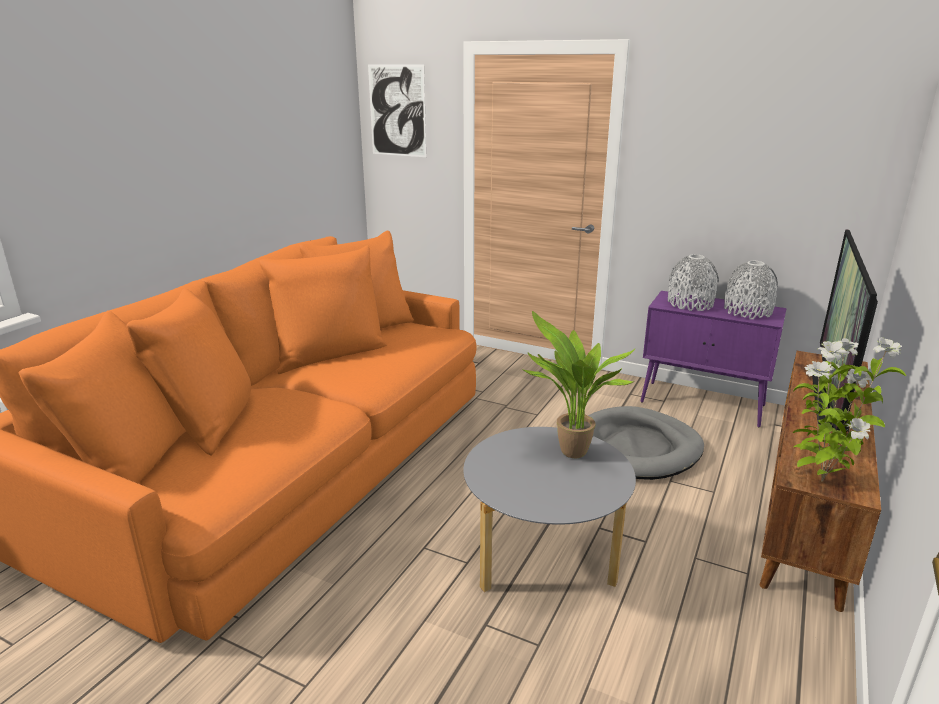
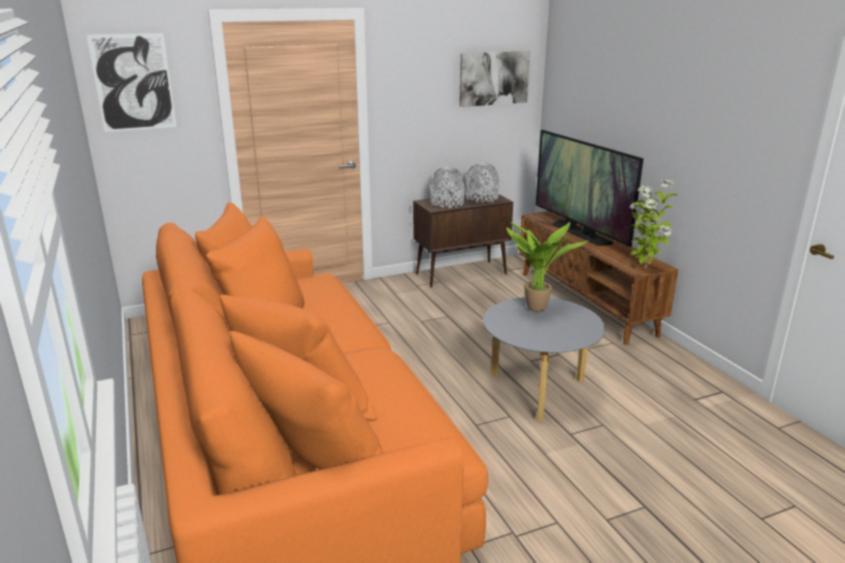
camera: 50 degrees left, 0 degrees up
(635, 448) = (474, 313): grey dog bed -> none
(703, 404) = (462, 274): purple cabinet -> brown cabinet
(816, 145) = (493, 78): none -> picture

